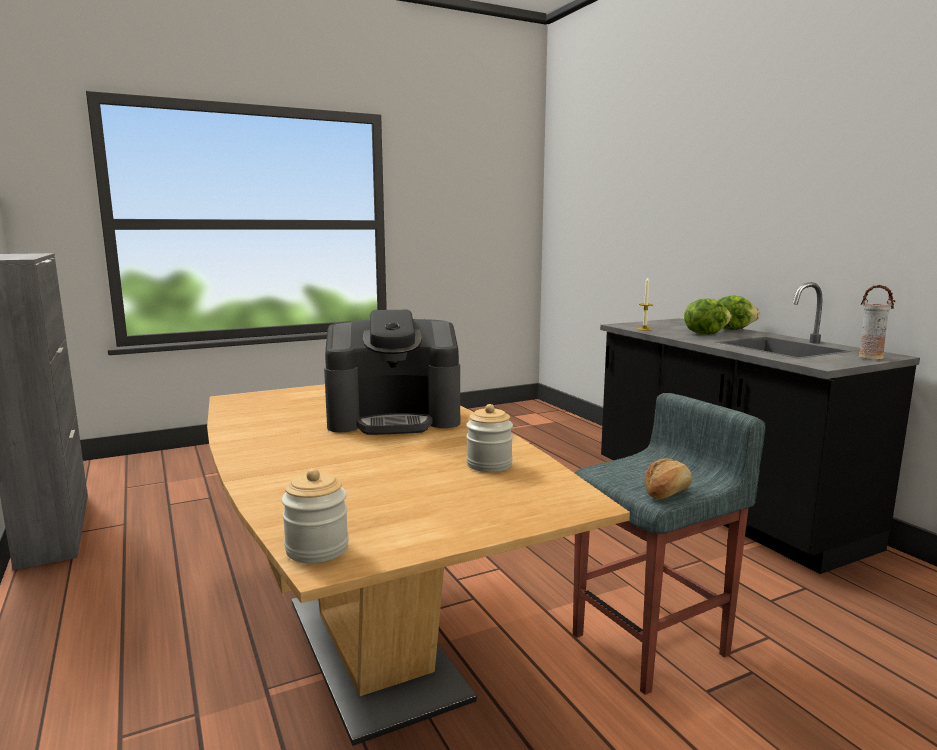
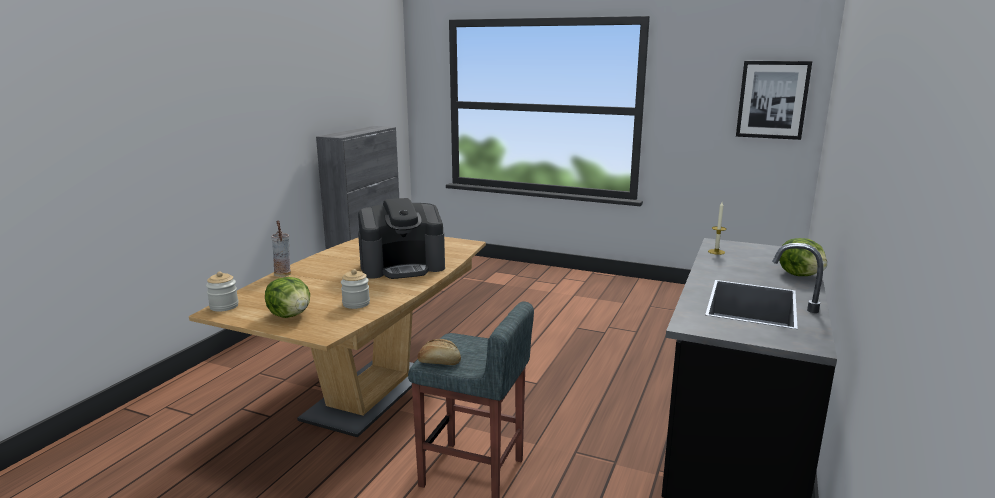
camera: 50 degrees right, 5 degrees up
(394, 418) = (403, 266): coffee machine -> coffee machine turned 60 degrees counterclockwise
(502, 208) = (772, 100): none -> picture
(704, 334) = (746, 271): lettuce -> lettuce (291, 315)
(870, 357) = (775, 339): vase -> vase (283, 274)

